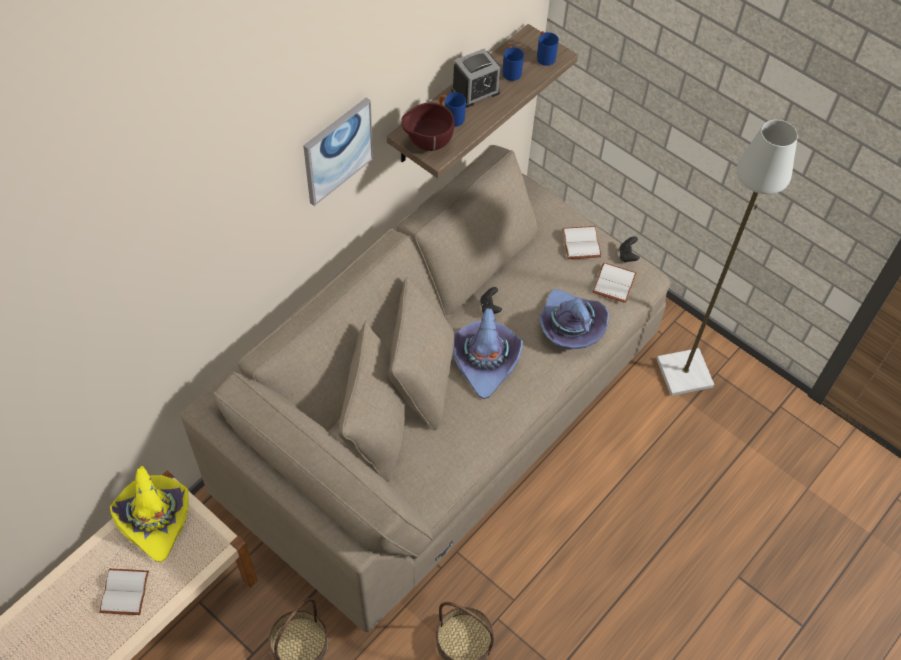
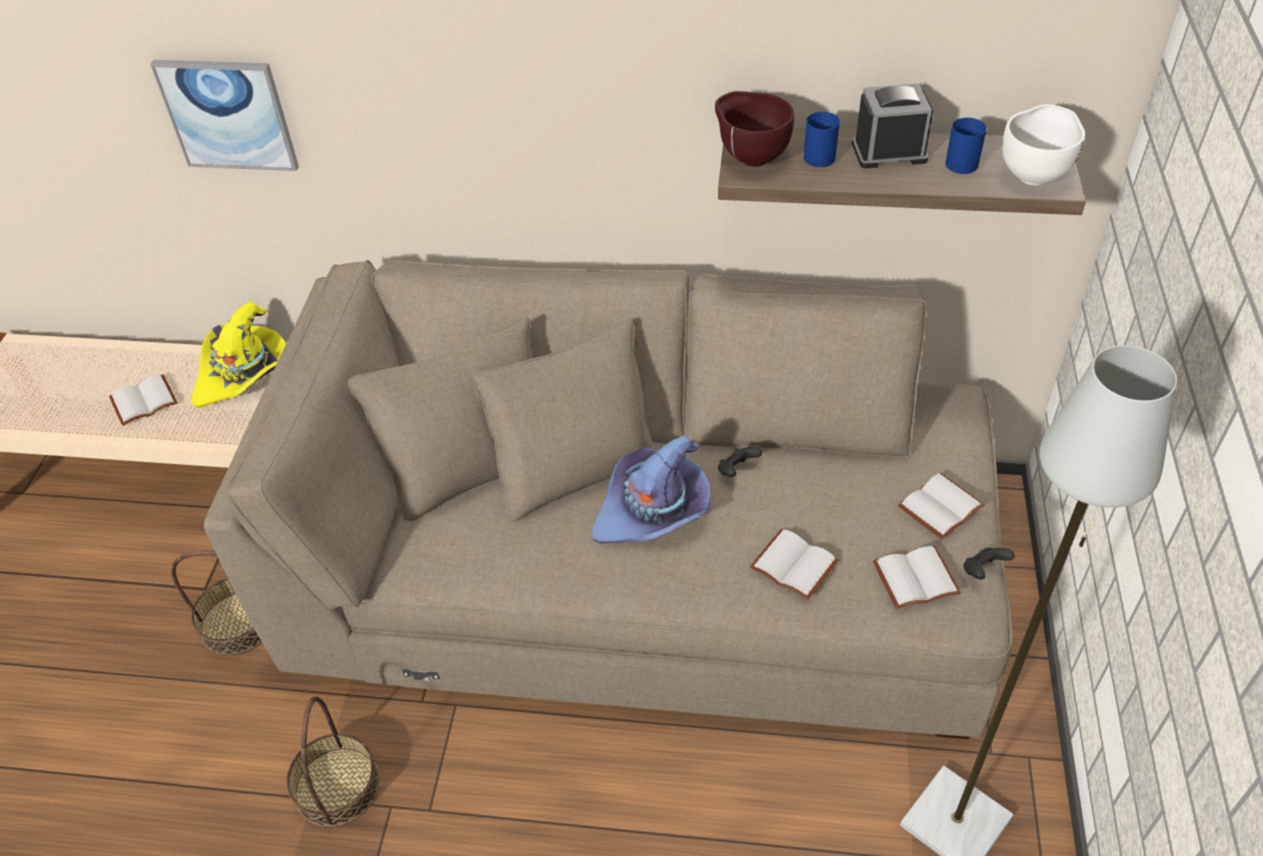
camera: 60 degrees right, 10 degrees down
(337, 150) = (624, 78): picture -> picture (228, 114)
(475, 91) = (889, 152): alarm clock -> alarm clock turned 150 degrees clockwise
(544, 56) = (1034, 176): blue mug -> white bowl
(569, 325) = (791, 566): purple hat -> white book

